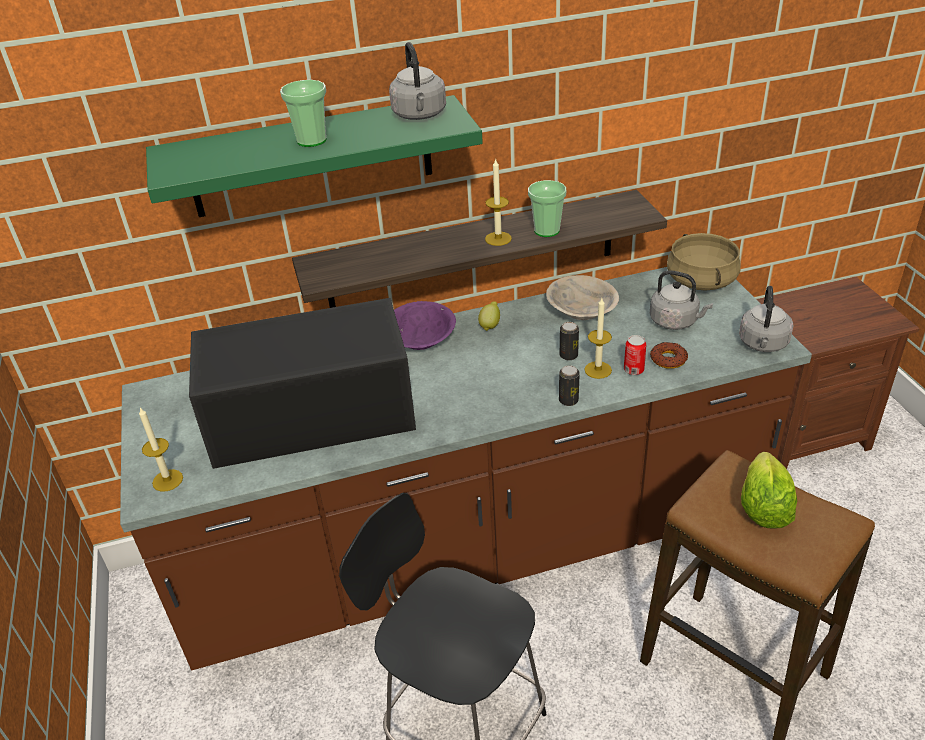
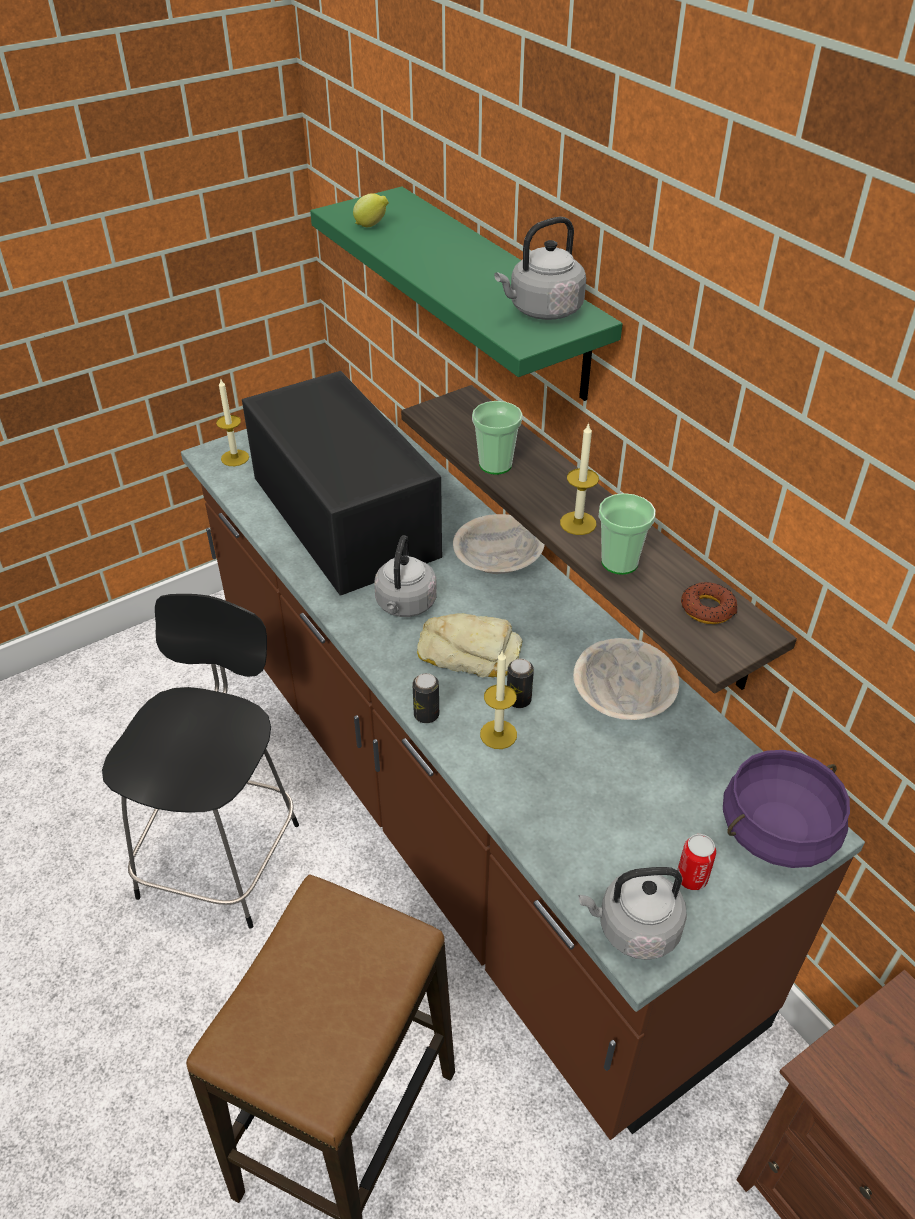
camera: 70 degrees right, 5 degrees up
(311, 140) = (444, 261): cup -> cup (495, 465)
(421, 340) = (498, 562): purple bowl -> beige bowl
(490, 325) = (553, 614): lemon -> lemon (372, 226)
(513, 370) = (470, 653): none -> bread
(633, 370) = (511, 772): can -> can (691, 878)
(668, 359) = (549, 809): donut -> donut (708, 608)
(676, 321) = (647, 808): grey kettle -> grey kettle (405, 605)
(700, 281) = (777, 829): beige cooking pot -> purple cooking pot
(763, 507) = (334, 983): lettuce -> none

